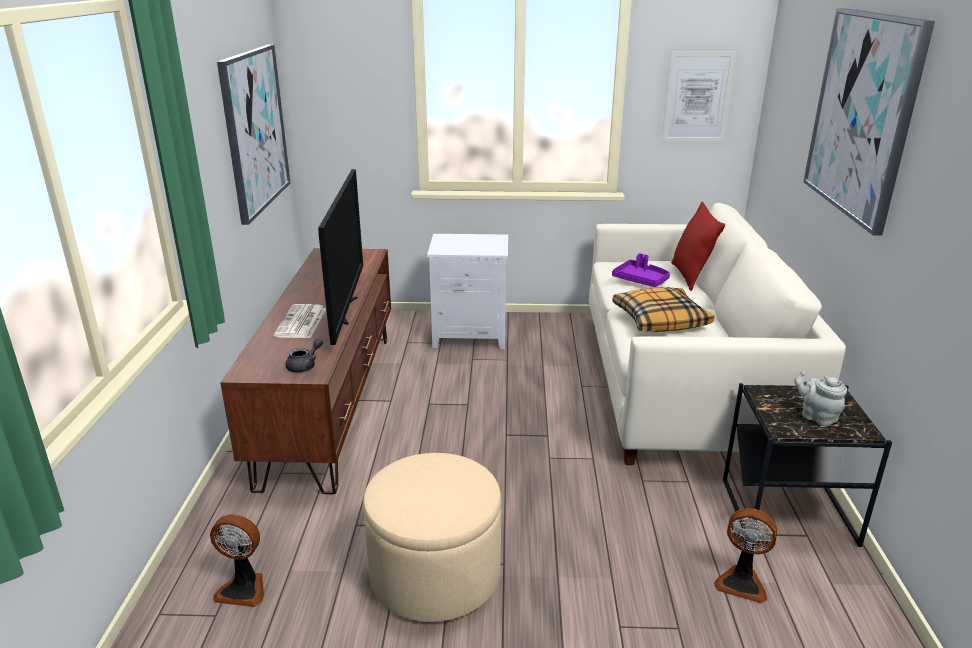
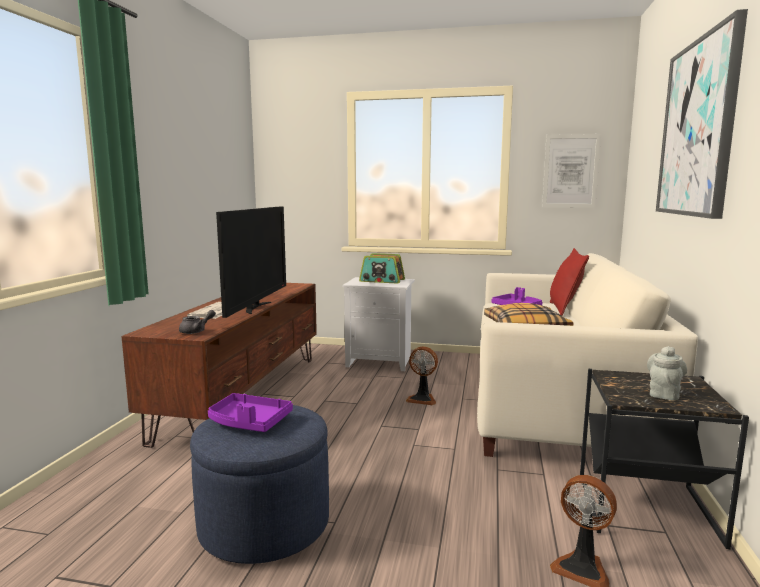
camera: 10 degrees right, 15 degrees down
(243, 588) = (87, 515): fan -> fan (422, 399)
(255, 130) = (218, 183): picture -> none
(419, 487) = (249, 422): none -> purple tray
(435, 574) = (264, 524): beige ottoman -> blue ottoman
(471, 241) = (382, 280): none -> radio
(816, 417) = (664, 393): grey teapot -> grey teapot turned 60 degrees clockwise

